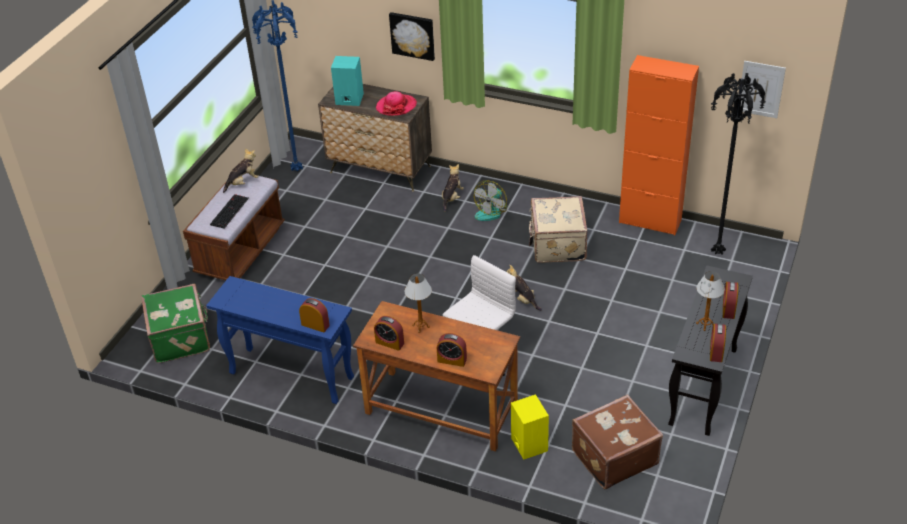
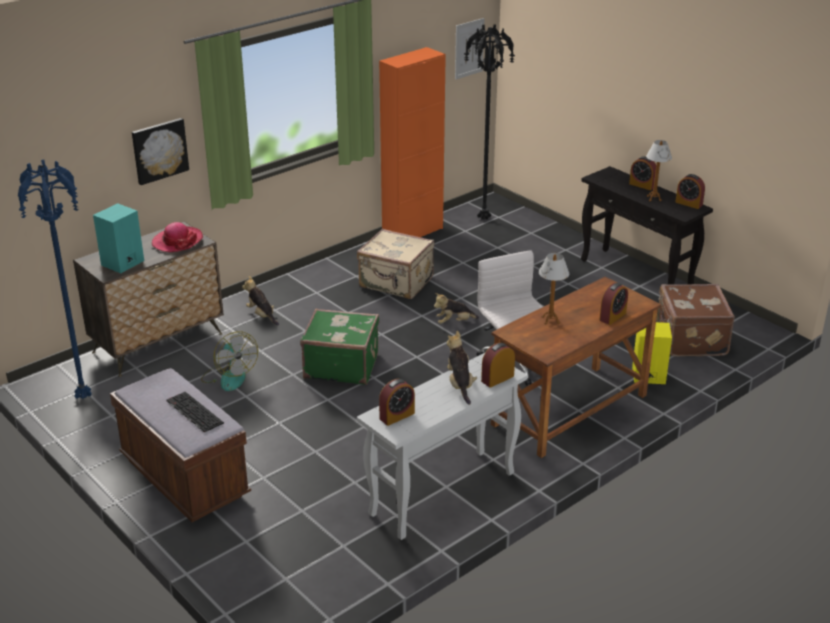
camera: 65 degrees left, 10 degrees down
(181, 337) = (299, 567): green suitcase -> green suitcase (341, 365)
(243, 183) = (148, 390): plush toy -> plush toy (460, 385)
(290, 375) = (442, 494): blue console table -> white console table
(389, 343) = (561, 343): alarm clock -> alarm clock (397, 416)
(491, 211) = (309, 300): fan -> fan (229, 376)

